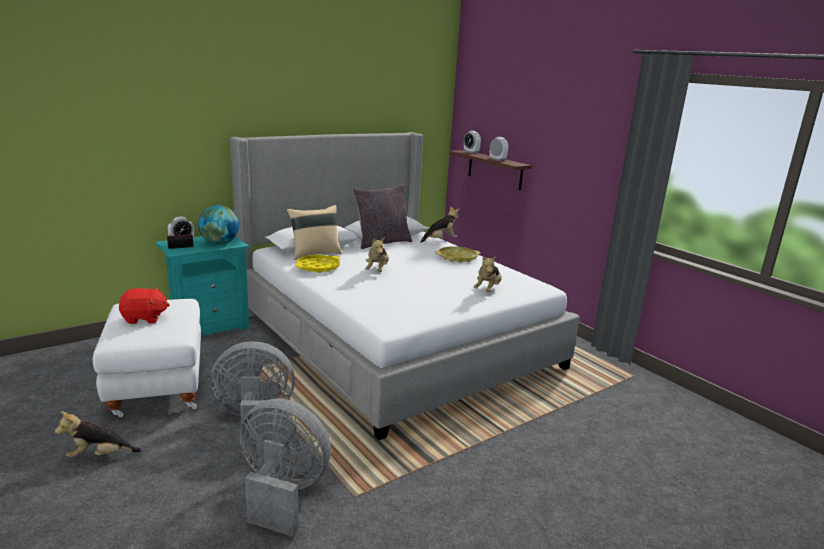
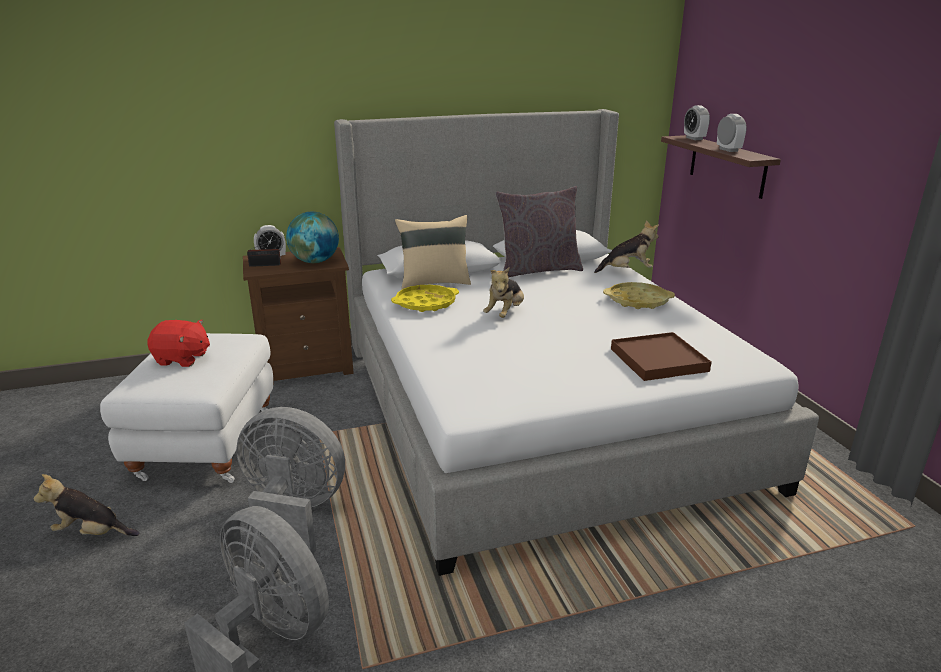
camera: 20 degrees right, 5 degrees up
(208, 327) = (307, 366): turquoise nightstand -> brown nightstand
(487, 290) = (658, 360): plush toy -> brown tray

